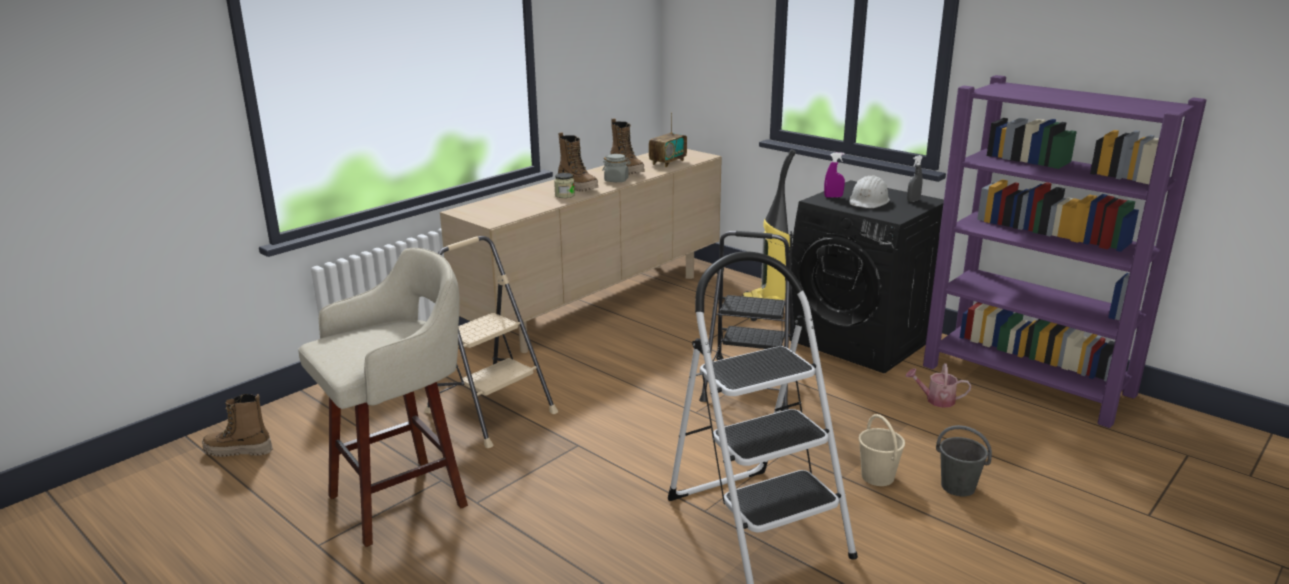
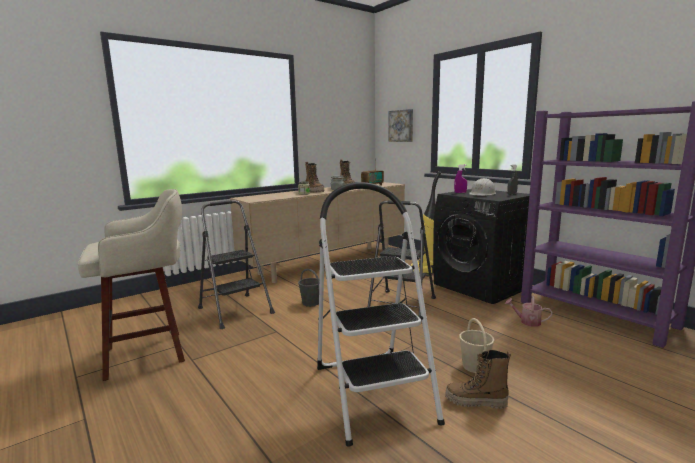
camera: 10 degrees right, 10 degrees down
(238, 451) = (80, 320): boot -> boot (476, 402)
(489, 410) = (235, 309): beige step ladder -> black step ladder
(715, 50) = (401, 126): none -> picture
(957, 486) = (536, 378): grey bucket -> grey bucket (310, 303)

